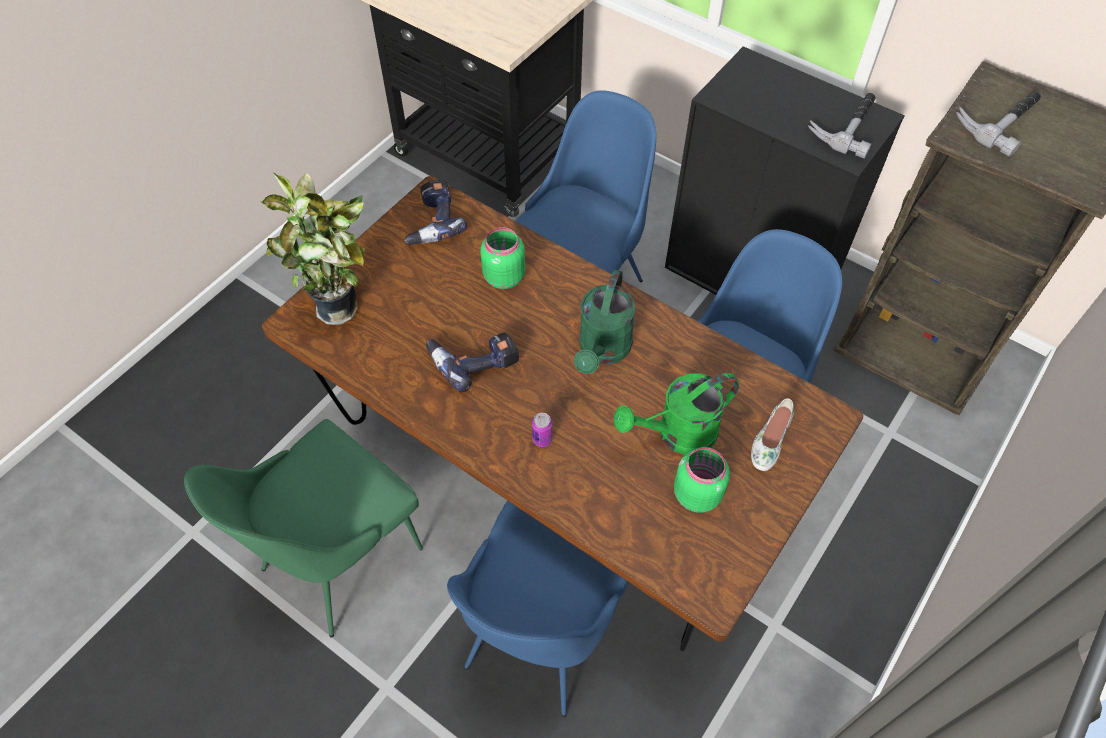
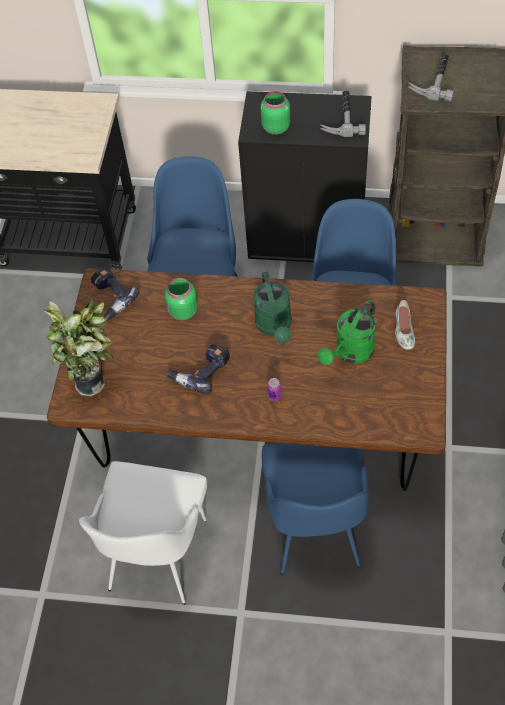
camera: 25 degrees left, 0 degrees up
(342, 560) = (158, 555): green chair -> white chair
(696, 493) = (382, 380): green jar -> green jar (275, 127)

